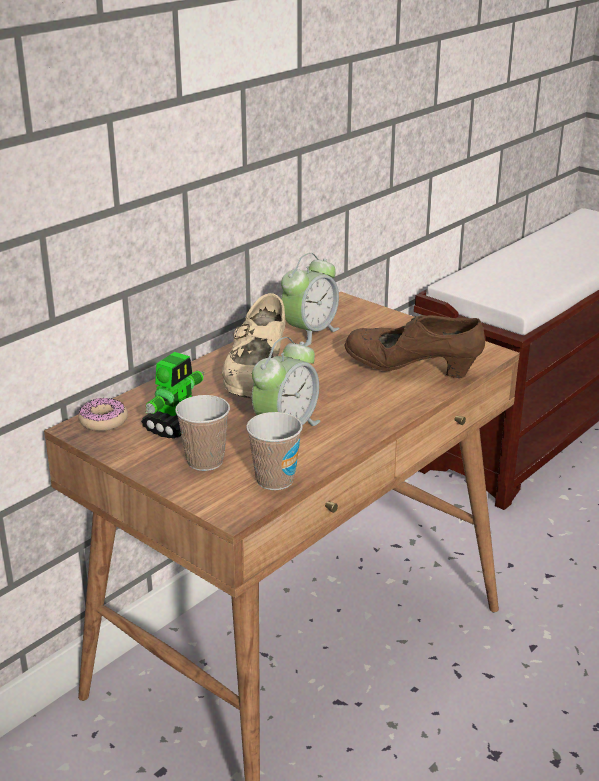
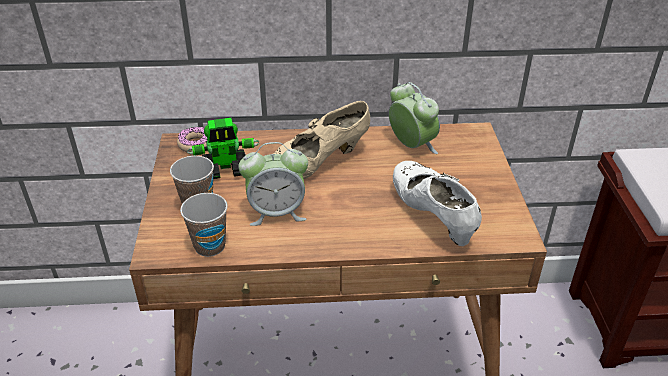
camera: 45 degrees right, 10 degrees up
(310, 333) = (411, 146): alarm clock -> alarm clock turned 120 degrees counterclockwise
(412, 370) = (432, 217): brown shoe -> white shoe

